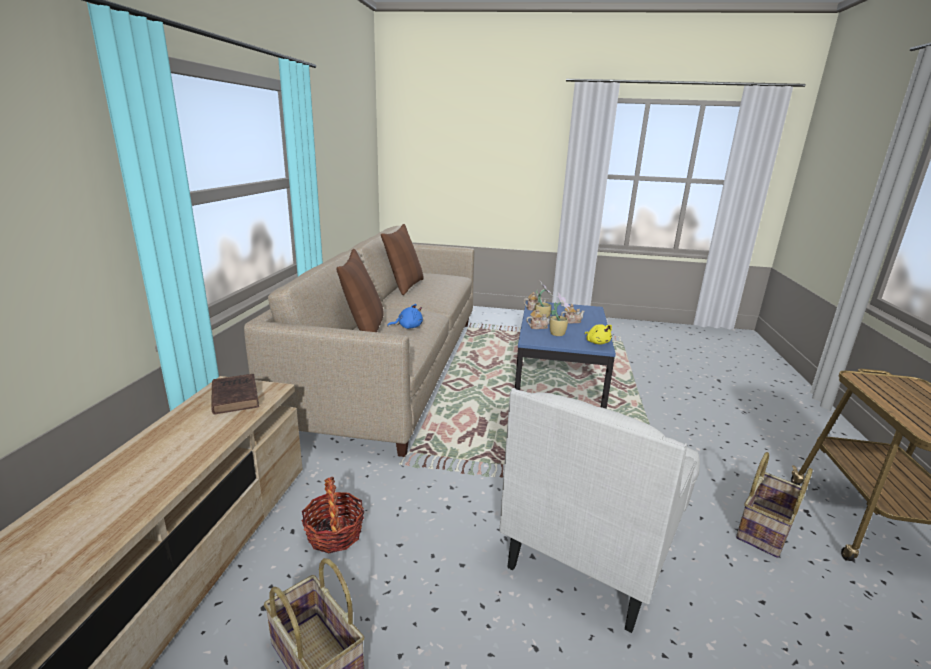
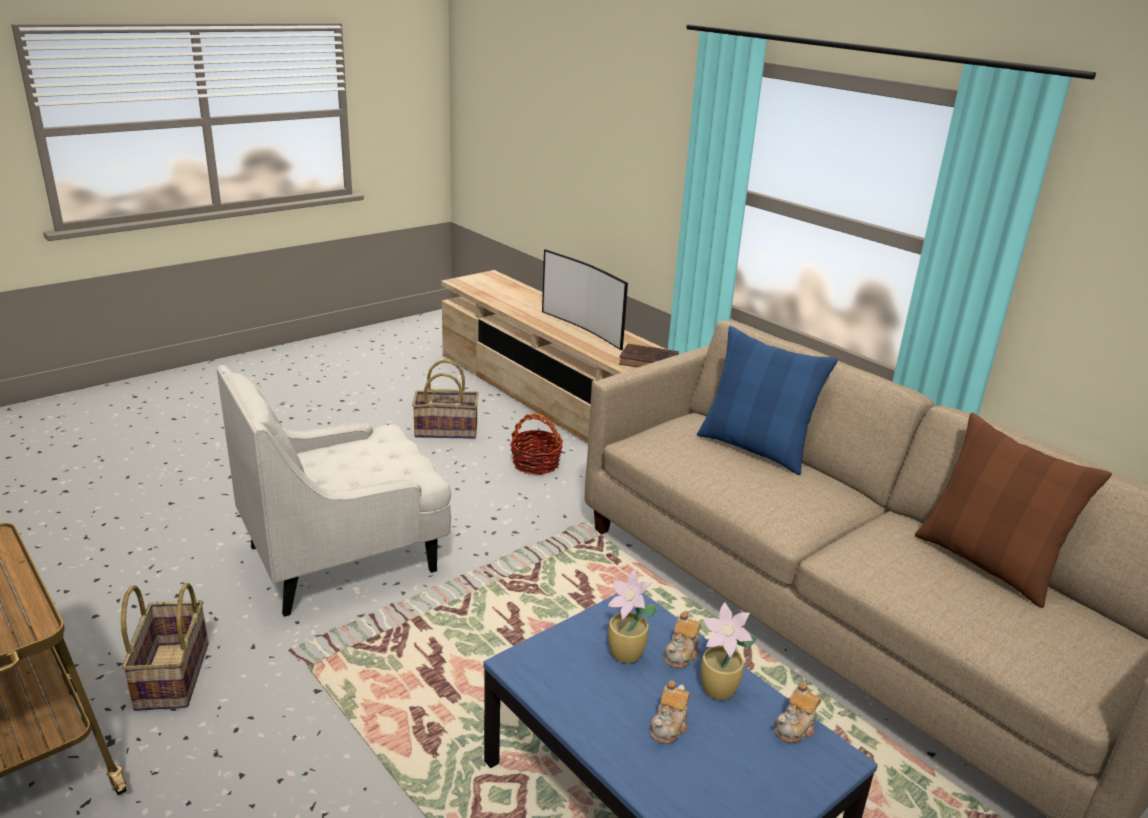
camera: 130 degrees right, 5 degrees up
(148, 463) = (584, 329): none -> television
(364, 329) = (755, 448): brown pillow -> blue pillow
(408, 327) = (731, 474): blue plush toy -> none
(594, 546) = (345, 558): white armchair -> white armchair turned 105 degrees counterclockwise
(597, 342) = (540, 673): yellow plush toy -> none

